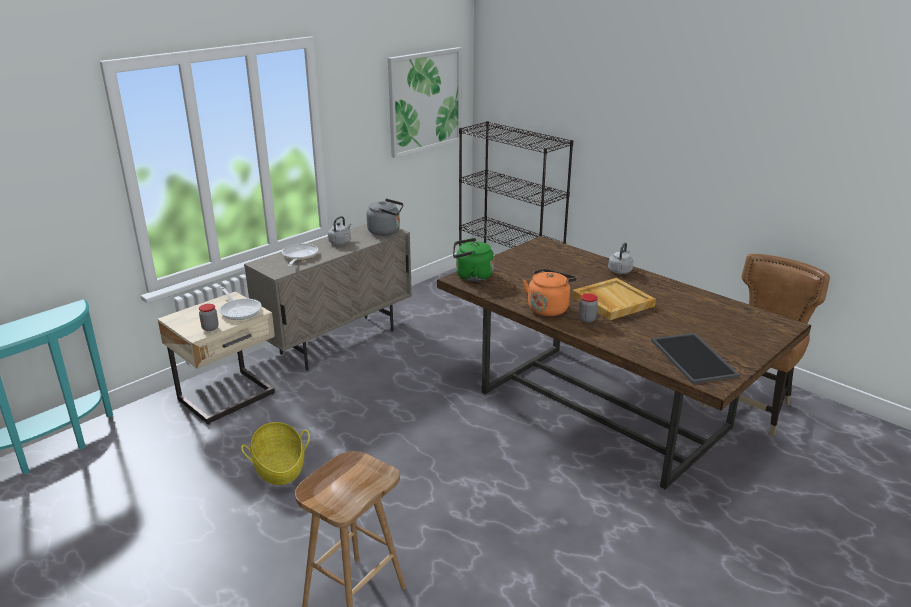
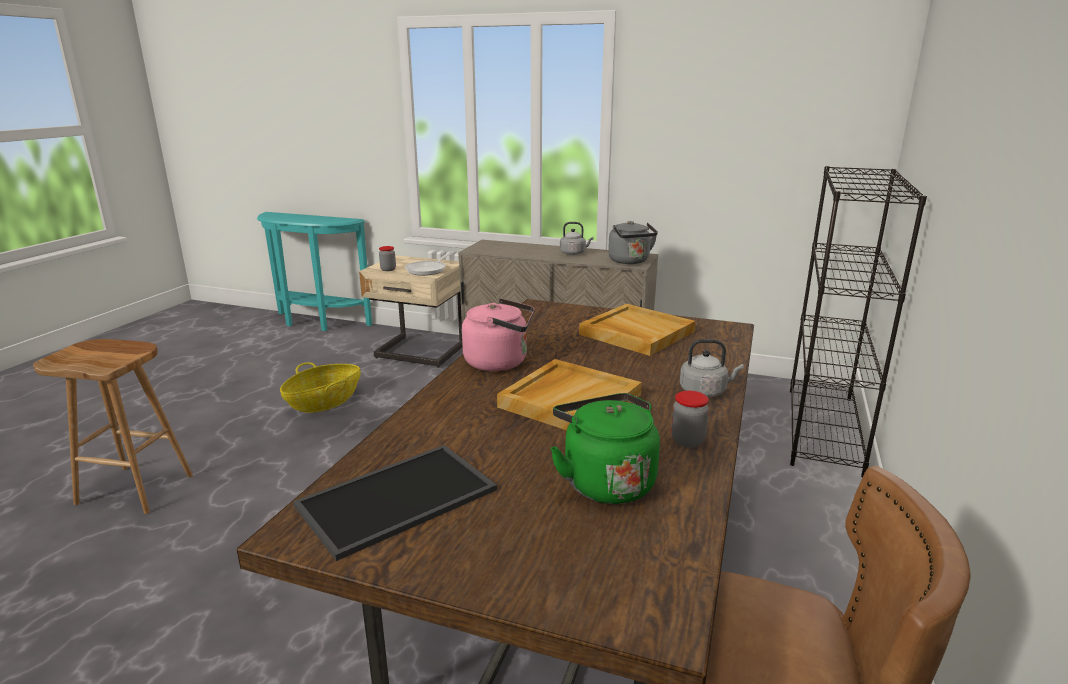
camera: 65 degrees right, 5 degrees down
(299, 257) = (518, 249): frying pan -> none
(425, 101) = (792, 121): picture -> none
(471, 276) = (554, 310): green kettle -> green kettle (605, 481)
(531, 265) = (635, 333): none -> beige tray
(548, 308) = (500, 362): orange kettle -> pink kettle
(587, 319) = (486, 391): jar -> jar (687, 441)

